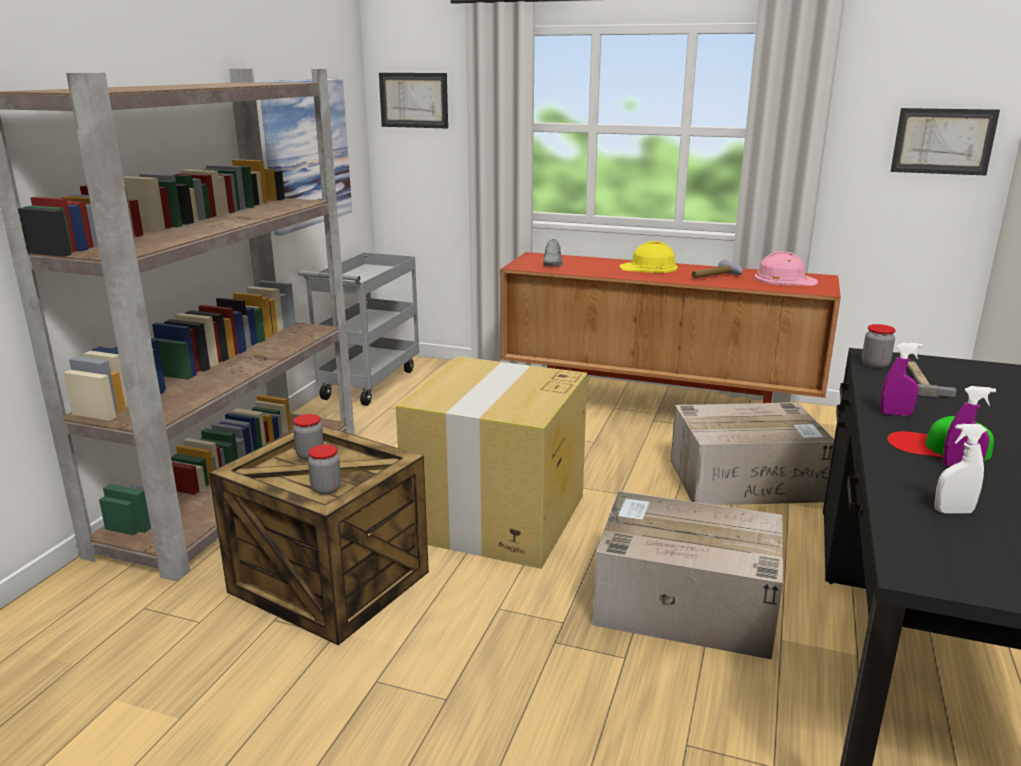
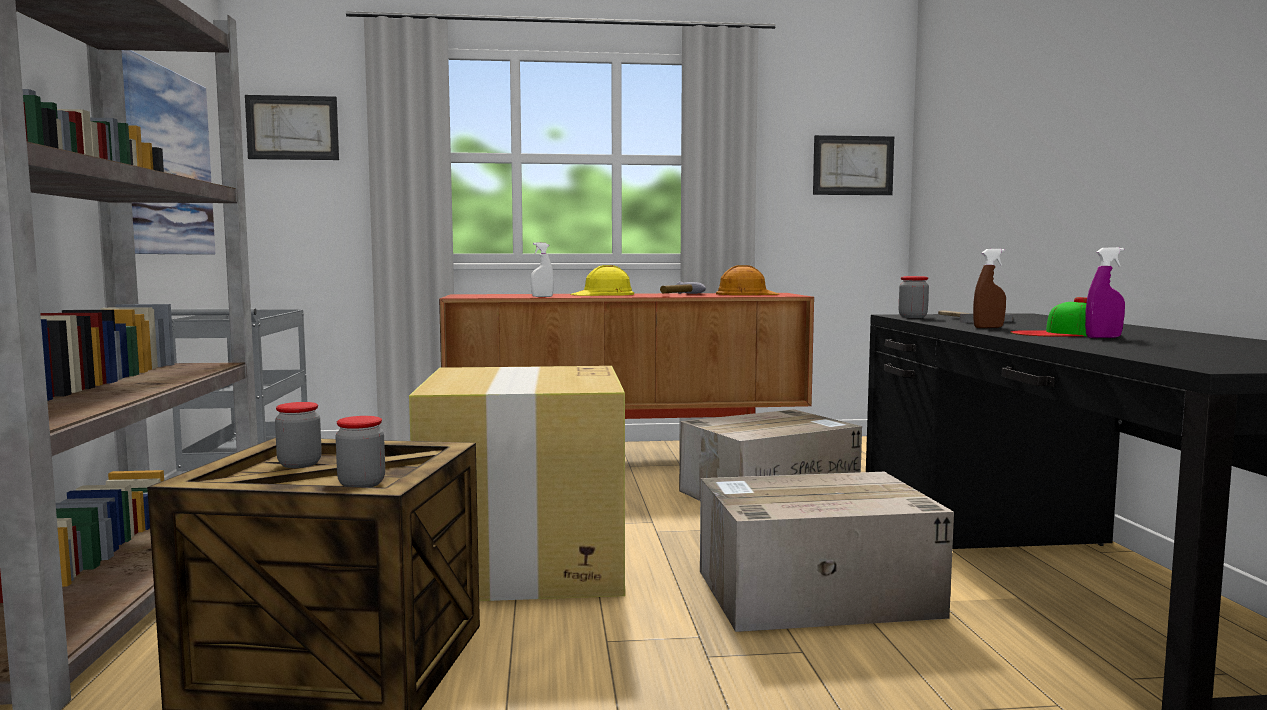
camera: 25 degrees left, 15 degrees down
(553, 263) = (495, 295): grey shoe -> none
(784, 279) = (746, 294): pink hard hat -> orange hard hat
(895, 414) = (988, 327): purple spray bottle -> brown spray bottle
(953, 511) = (1157, 349): white spray bottle -> white spray bottle (542, 297)

